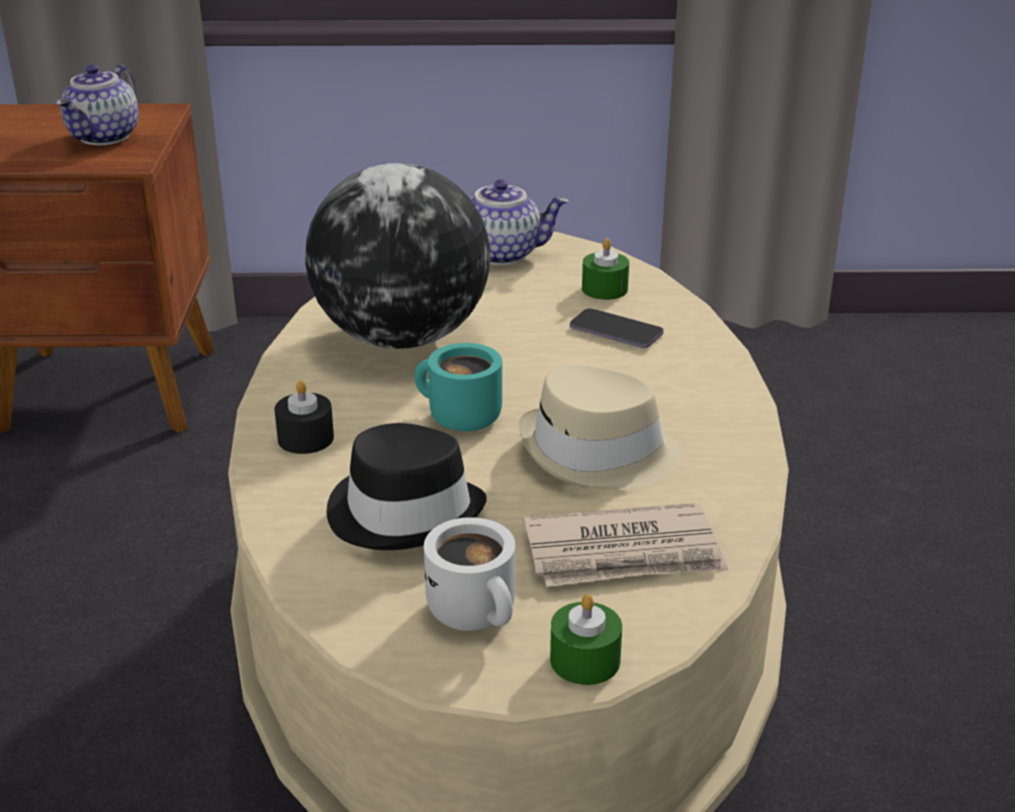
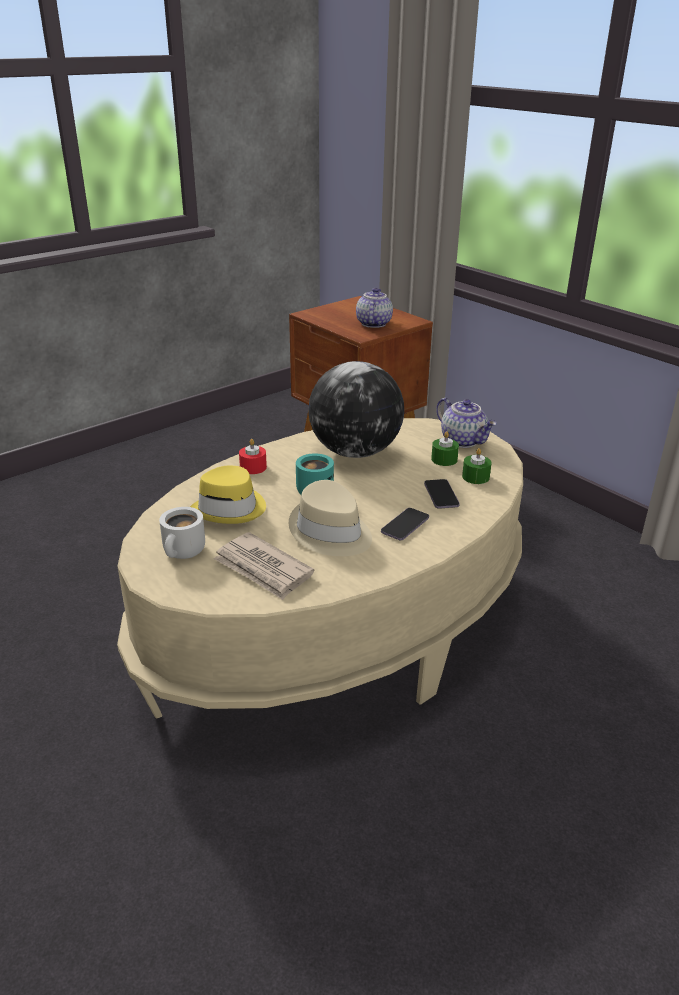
camera: 50 degrees right, 0 degrees up
(105, 137) = (372, 323): teapot -> teapot turned 120 degrees clockwise
(305, 438) = (253, 467): black candle -> red candle
(404, 512) = (230, 509): black hat -> yellow hat
(585, 660) = (180, 589): green candle -> green candle (444, 459)
(656, 390) = (405, 525): none -> phone

